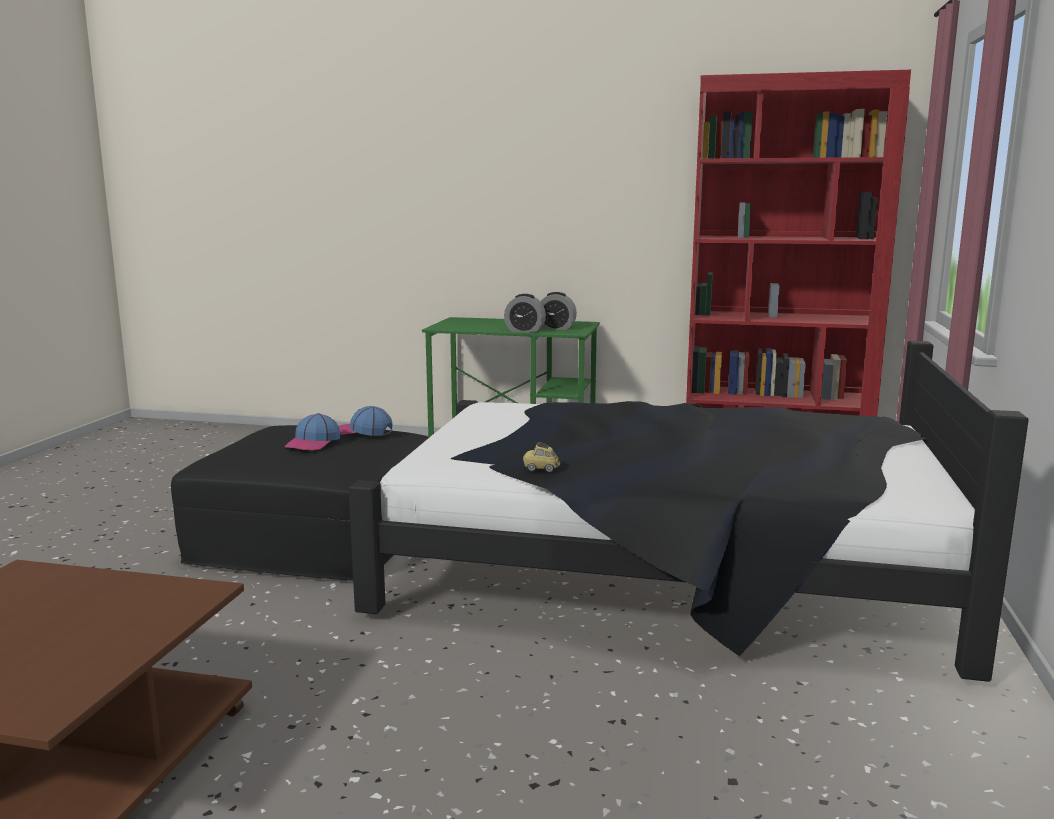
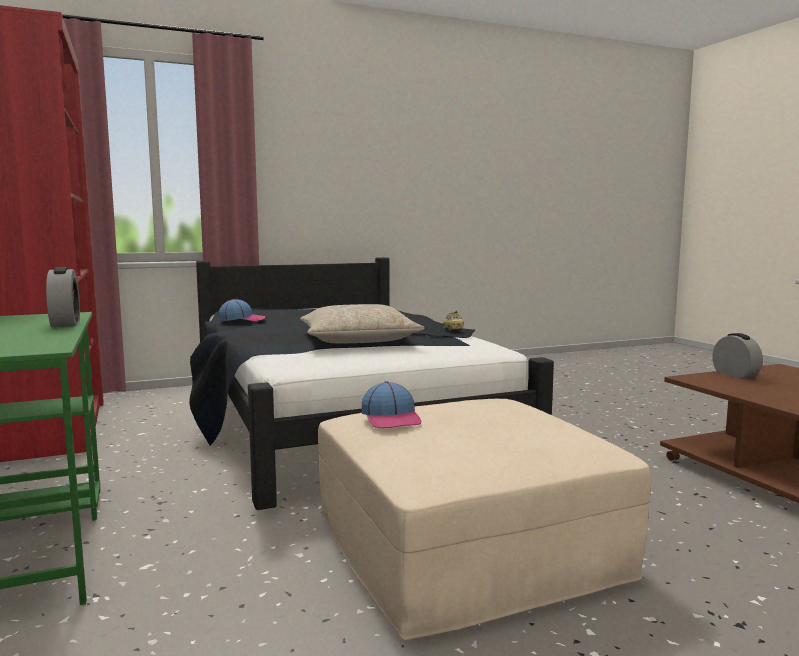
camera: 125 degrees left, 5 degrees down
(313, 443) = (472, 418): cap -> cap (242, 319)
(316, 537) = (466, 545): black ottoman -> beige ottoman
(550, 428) = (358, 340): none -> beige pillow
(556, 328) = (32, 320): alarm clock -> alarm clock (735, 375)

